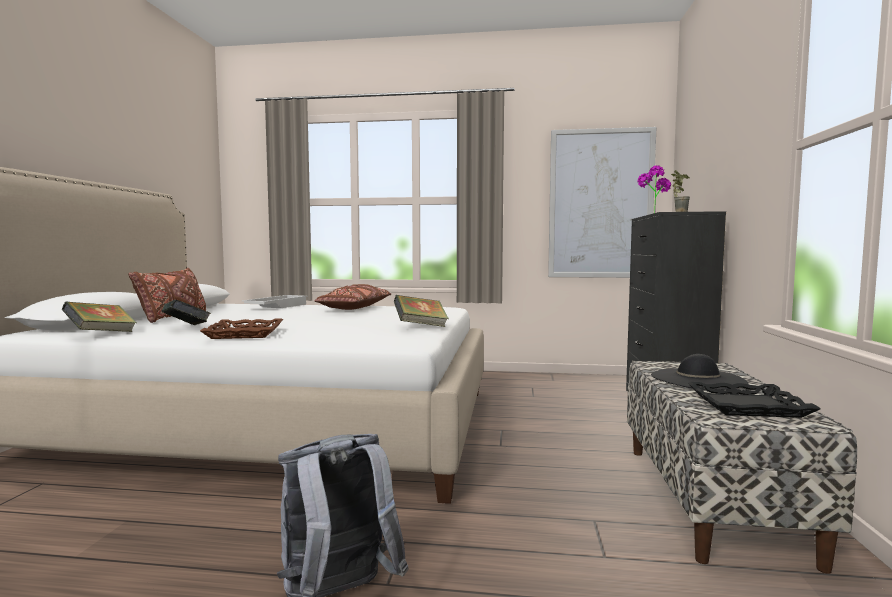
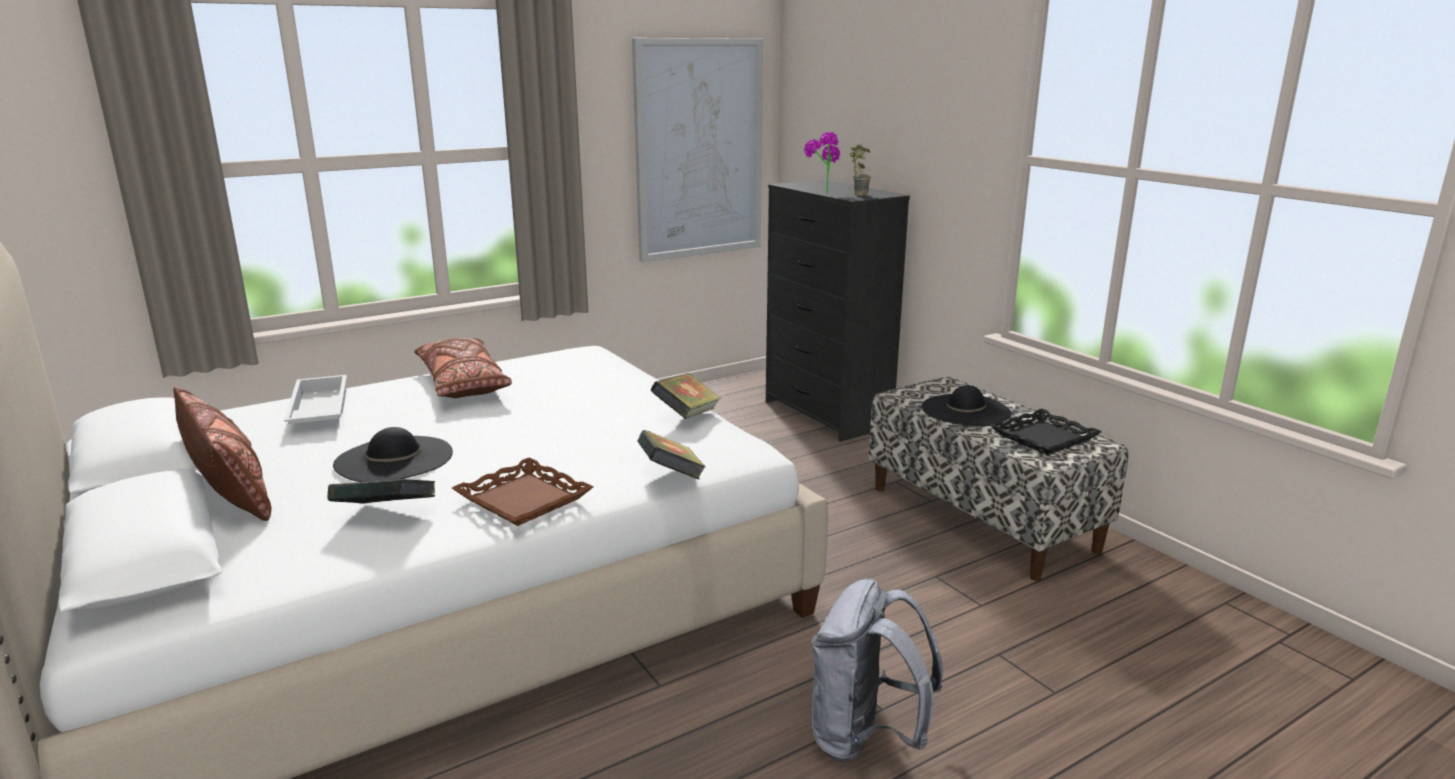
camera: 40 degrees left, 15 degrees up
(101, 334) = (291, 575): book -> book (671, 477)
(248, 318) = (394, 459): none -> black hat

